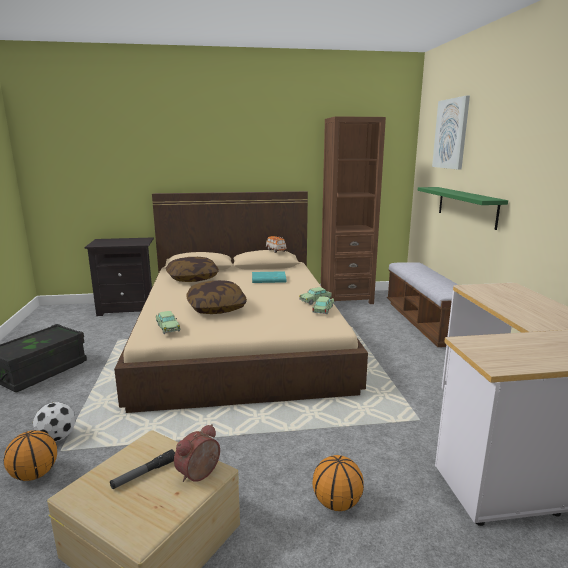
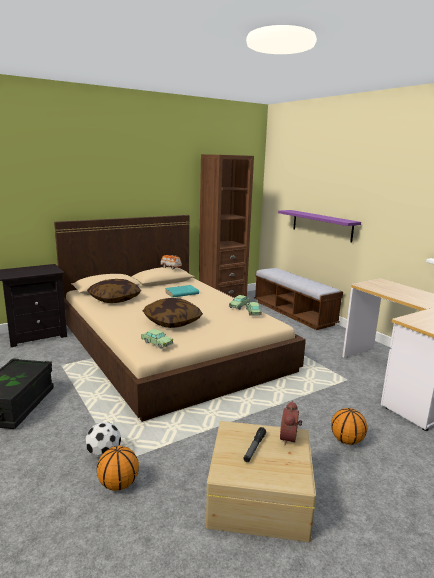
camera: 25 degrees left, 0 degrees up
(451, 134) = (302, 171): picture -> none
(466, 206) = (321, 225): green shelf -> purple shelf

